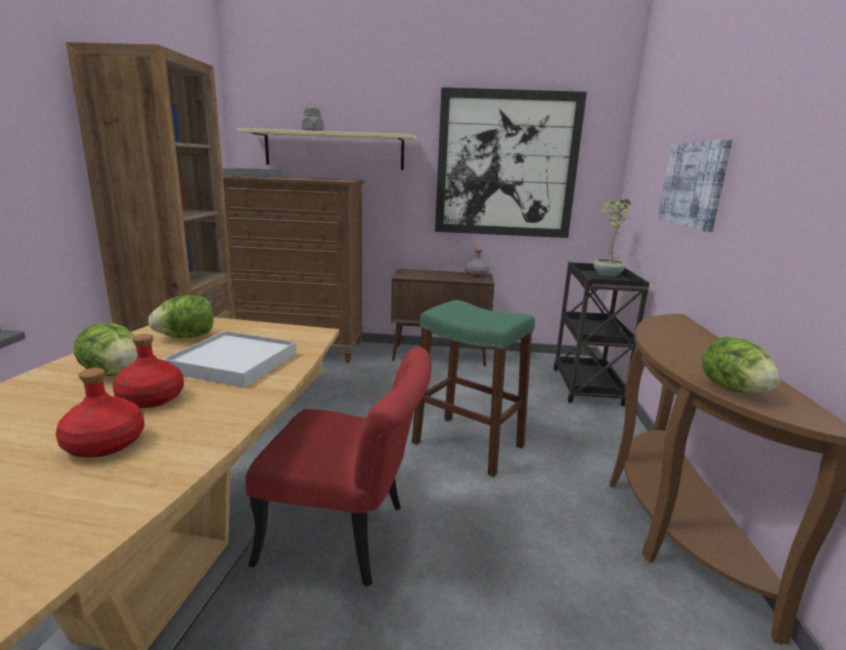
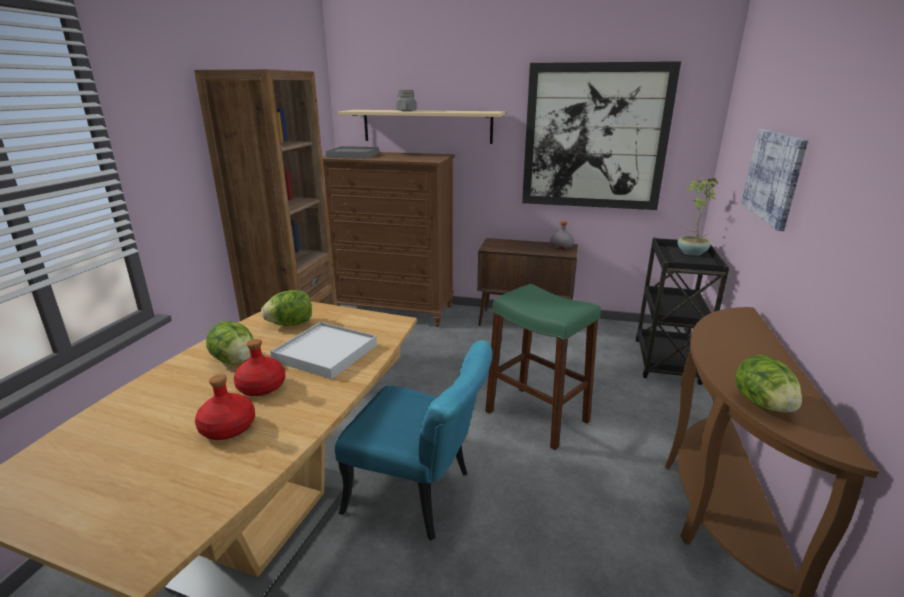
camera: 10 degrees right, 5 degrees up
(348, 536) = (420, 495): red chair -> turquoise chair

